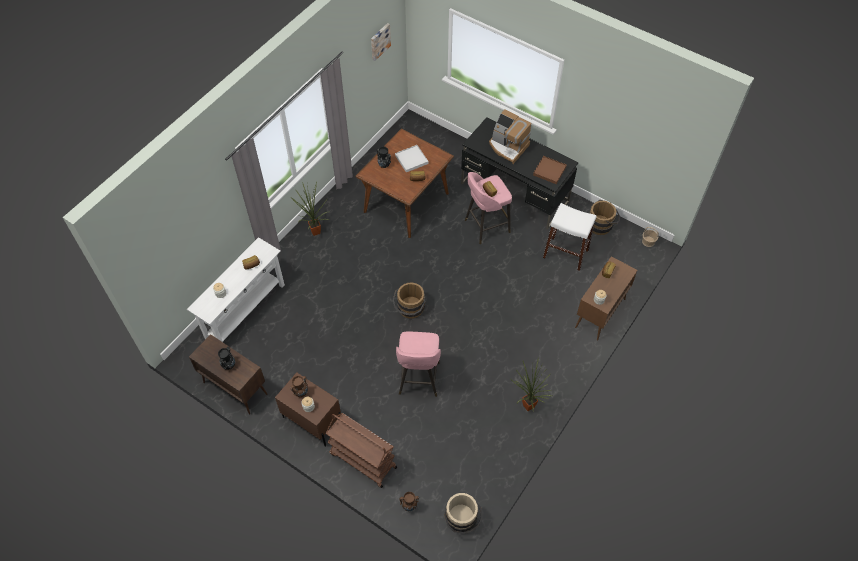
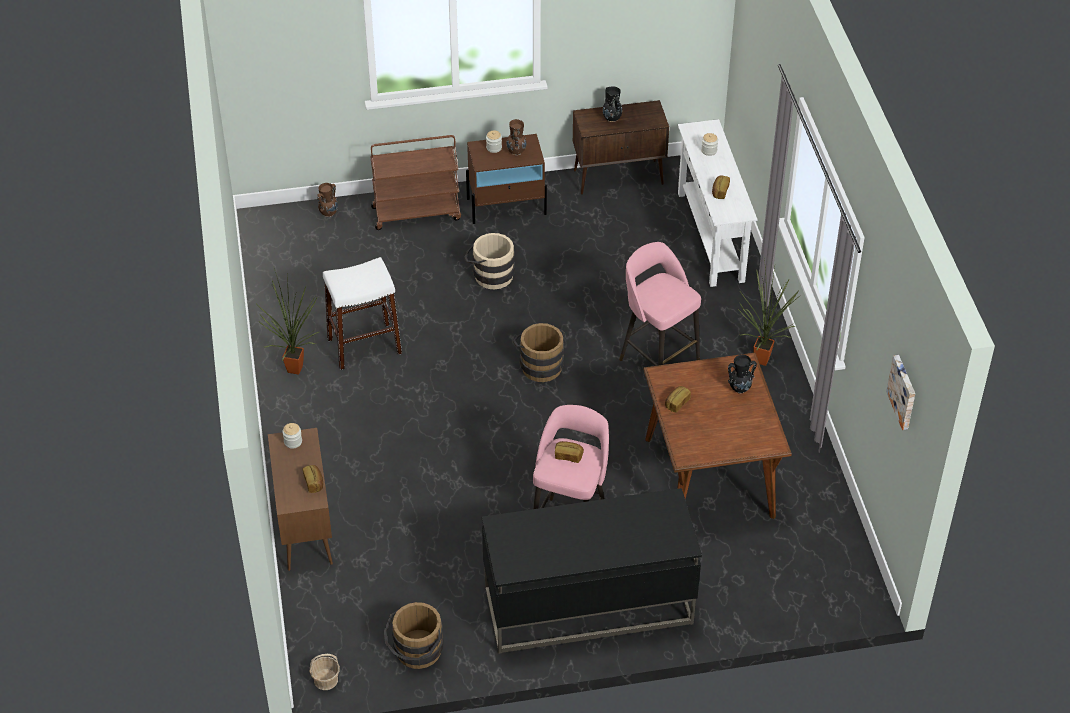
camera: 135 degrees right, 10 degrees down
(411, 159) = (718, 421): white tray -> none
(418, 380) = (444, 309): pink stool -> pink stool (657, 360)
(462, 521) = (264, 236): beige bucket -> beige bucket (490, 274)
(508, 147) = (616, 531): coffee machine -> none
(549, 171) = (521, 539): brown tray -> none
(566, 253) = (425, 572): white stool -> white stool (364, 346)

